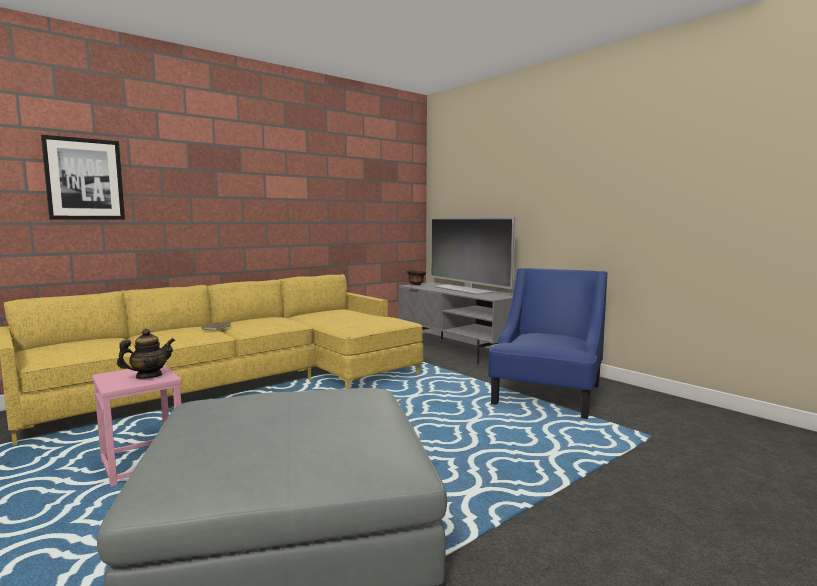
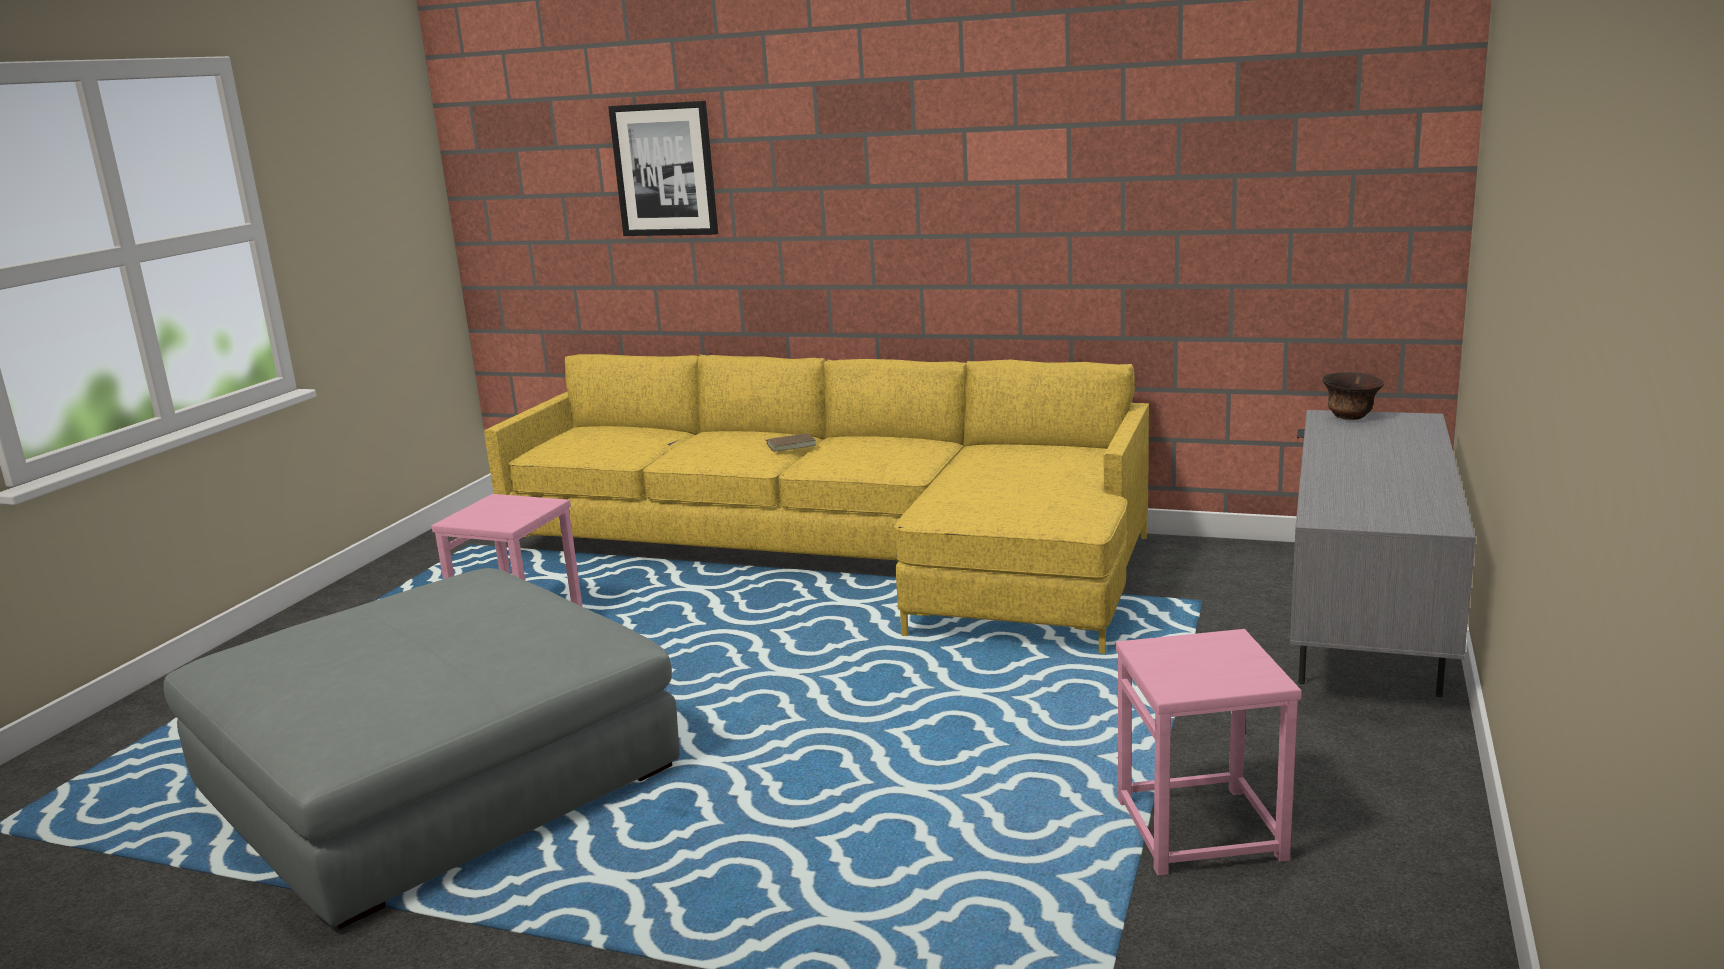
camera: 60 degrees right, 10 degrees up
(148, 376) = (506, 516): teapot -> none
(464, 289) = (1392, 466): television -> none
(548, 395) = (1201, 830): blue armchair -> pink stool

